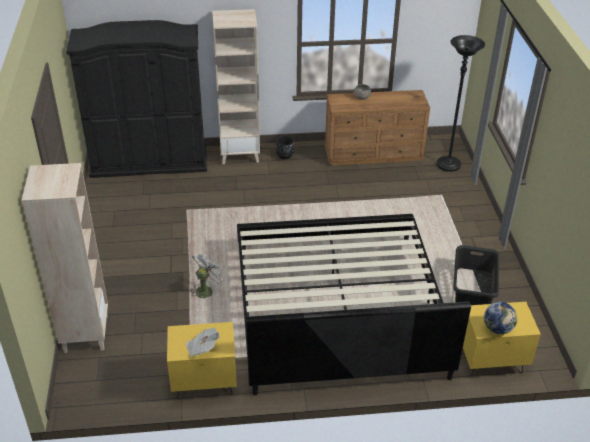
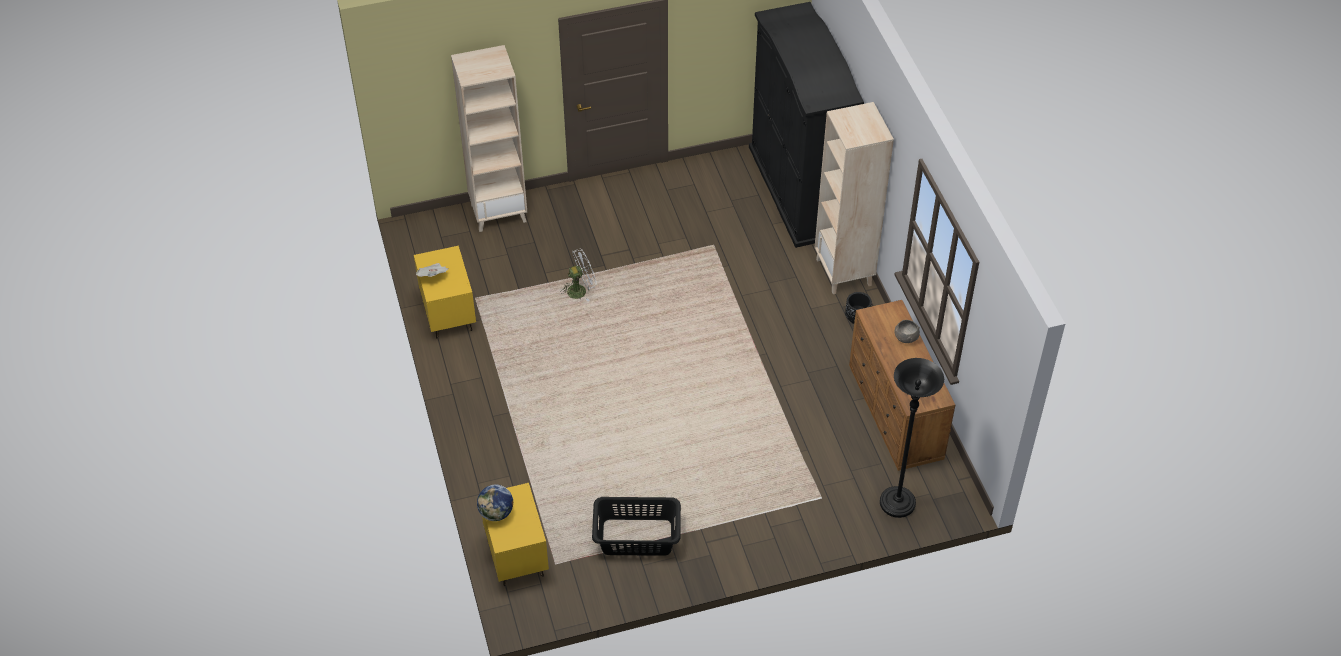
camera: 80 degrees right, 10 degrees up
(206, 289) = (580, 290): white fan -> white fan turned 45 degrees counterclockwise
(337, 310) = (572, 408): bed -> none

